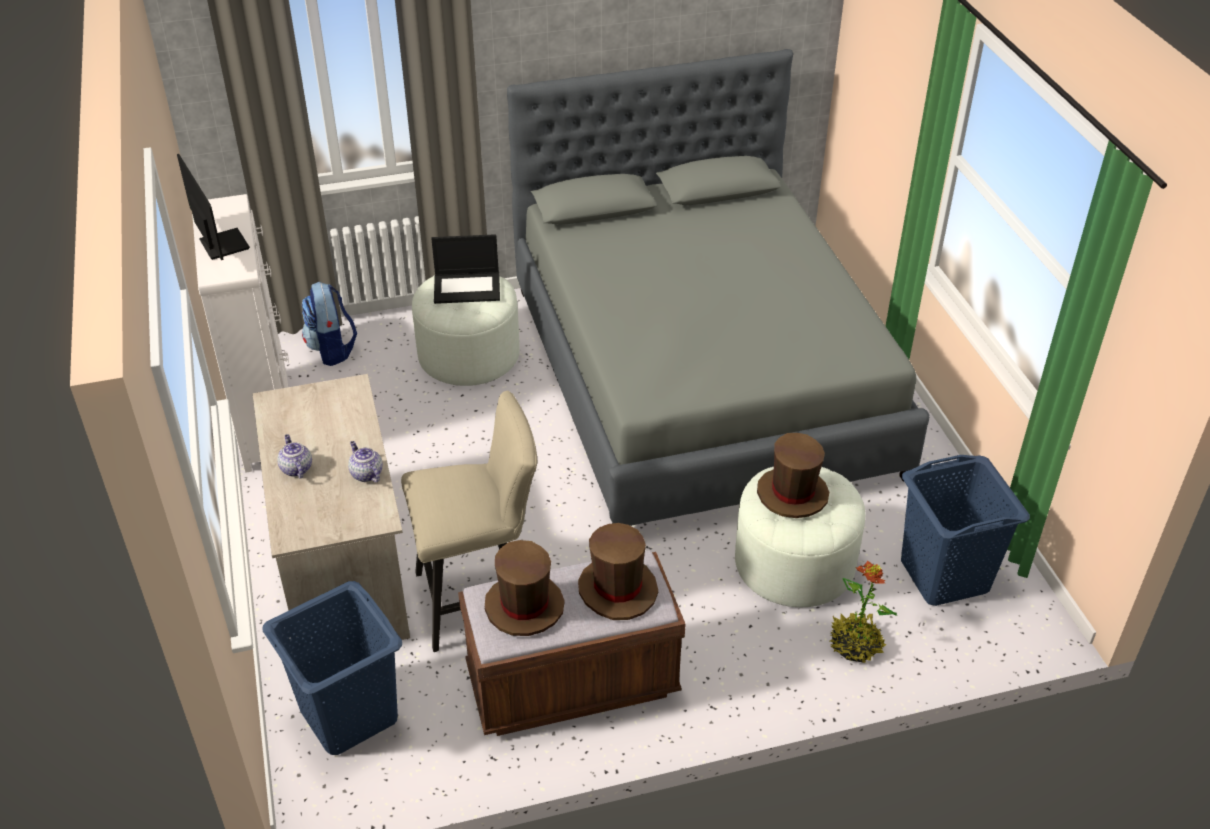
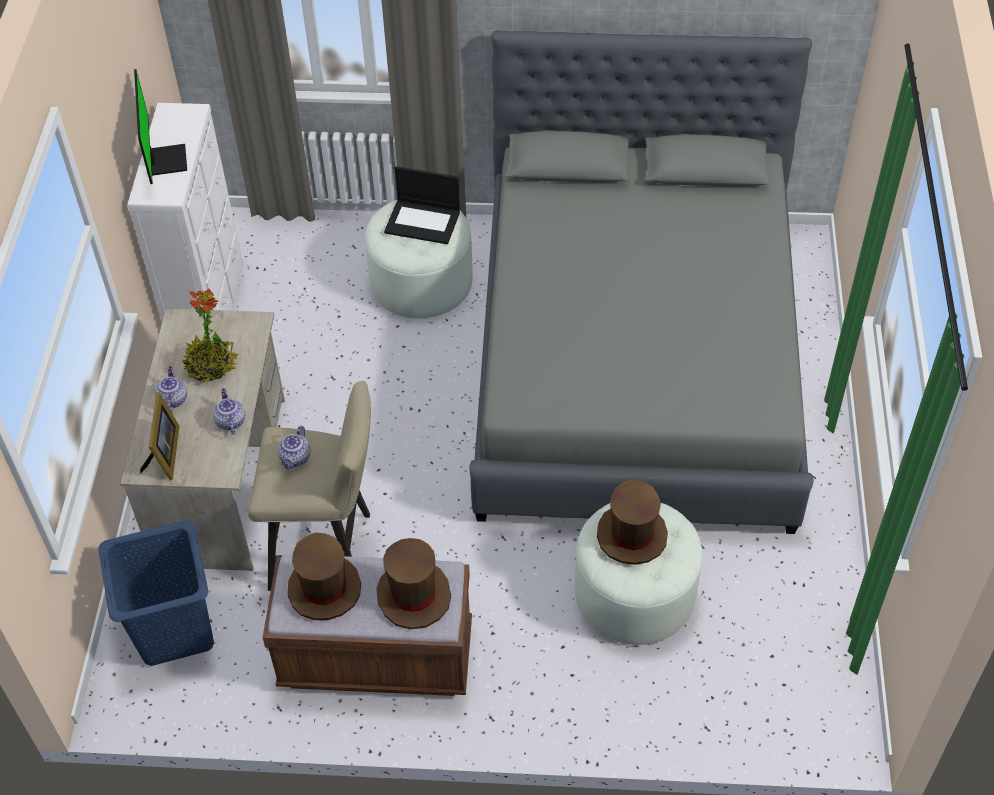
camera: 20 degrees right, 10 degrees up
(310, 518) = (165, 455): none -> picture frame
(332, 349) = (297, 245): backpack -> none
(450, 490) = (295, 458): none -> teapot
(855, 645) = (653, 695): potted plant -> potted plant (211, 366)
(944, 576) = (776, 648): blue laundry basket -> none

